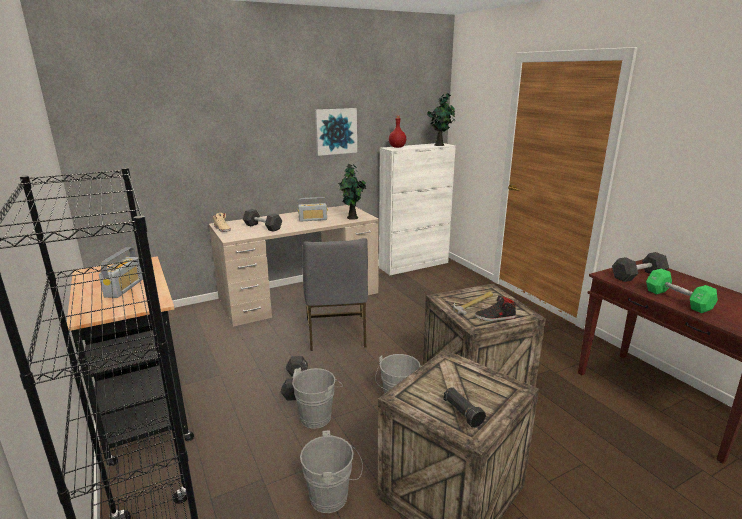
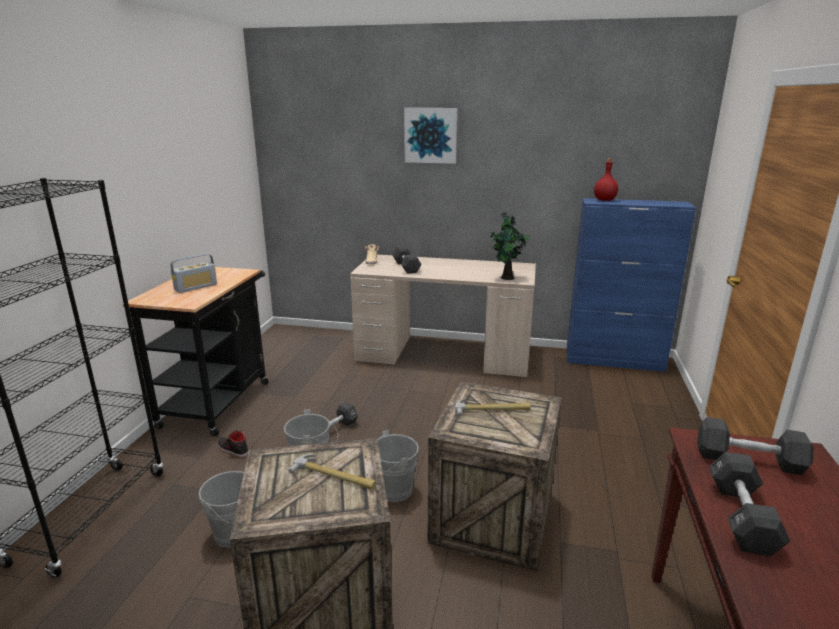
camera: 40 degrees right, 0 degrees up
(313, 219) = (464, 270): radio -> none
(335, 131) = (524, 172): picture -> picture (430, 135)
(336, 333) = (429, 400): grey chair -> none
(414, 265) = (615, 361): white cabinet -> blue cabinet
(440, 145) = (672, 204): potted plant -> none
(462, 413) = (281, 498): black flashlight -> none
(465, 383) = (333, 477): none -> hammer
(495, 317) = (488, 433): black shoe -> black shoe (232, 449)
(677, 300) = (741, 516): green dumbbell -> black dumbbell

